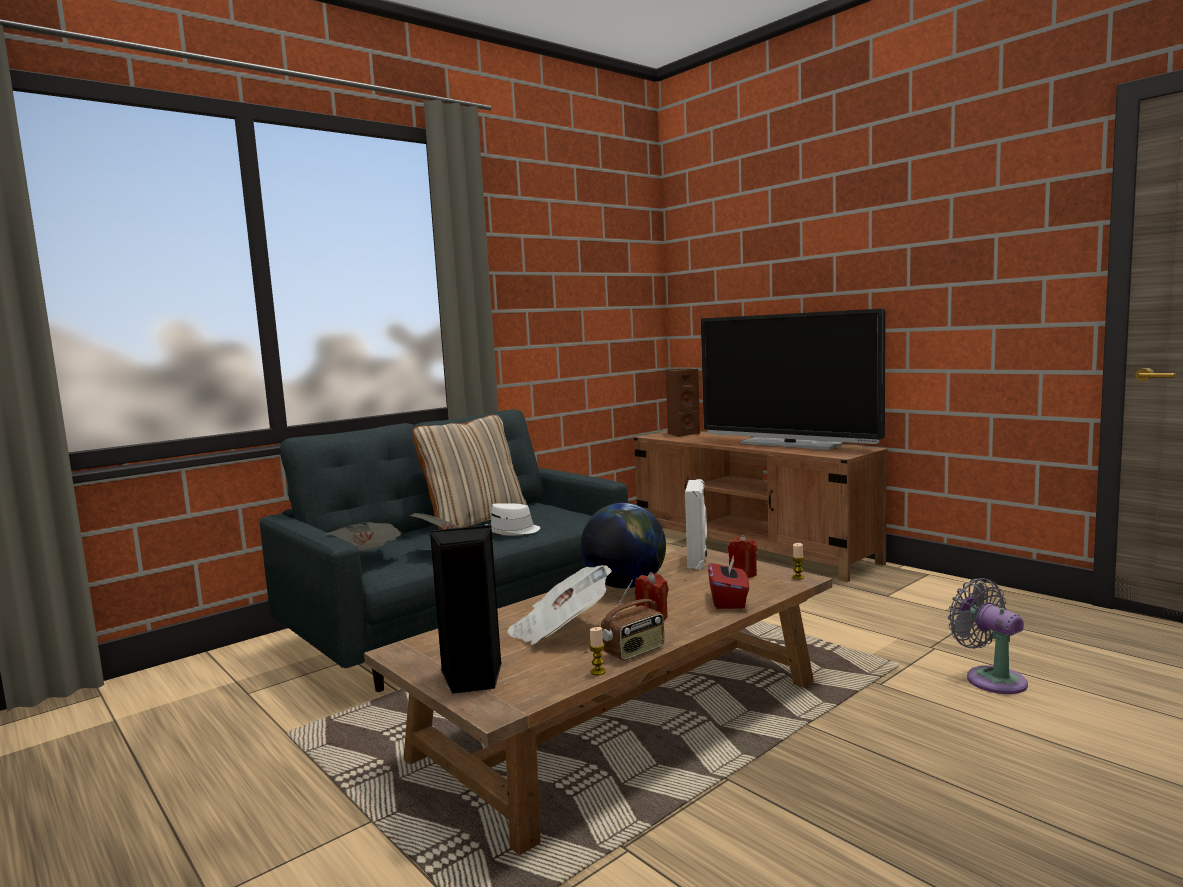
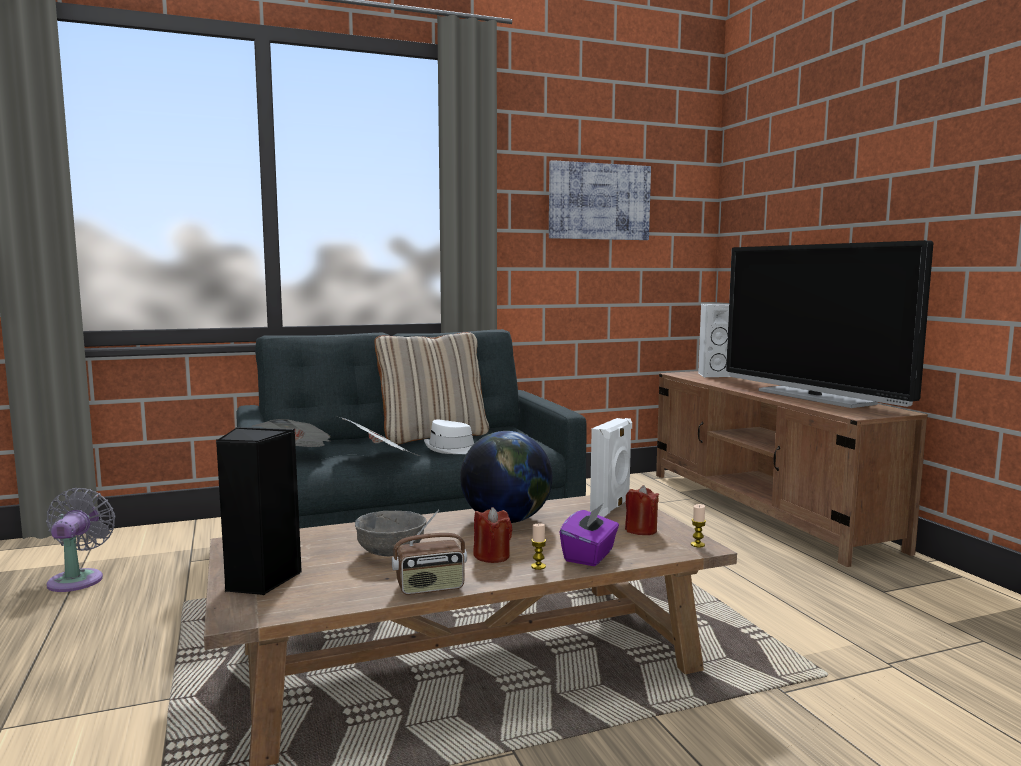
camera: 20 degrees right, 0 degrees up
(560, 631) = (390, 553): newspaper -> grey bowl
(571, 280) = (599, 201): none -> picture
(598, 671) = (371, 600): candle -> candle (538, 566)
(682, 434) = (713, 375): brown speaker -> white speaker
(728, 601) = (590, 555): red tissue box -> purple tissue box
(990, 678) = (938, 720): grey fan -> grey fan (78, 579)

